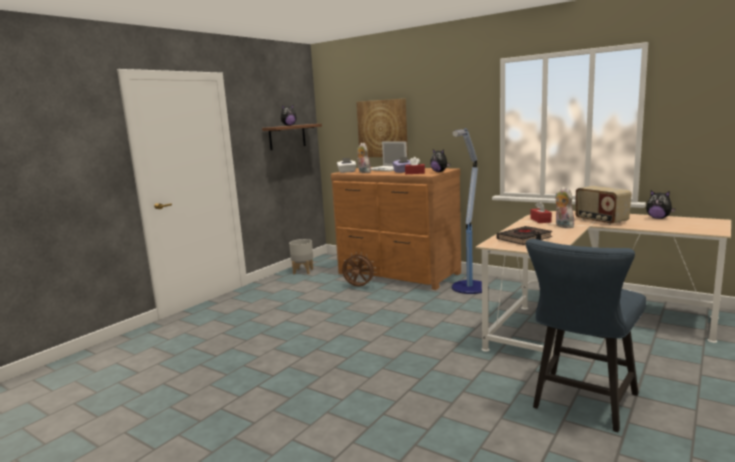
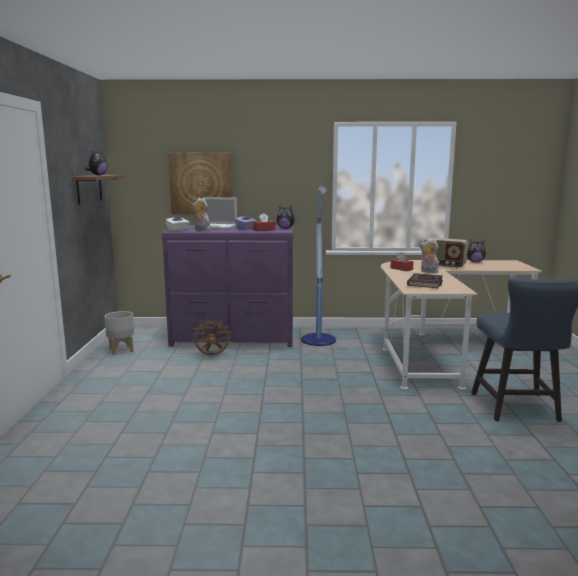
camera: 35 degrees left, 0 degrees up
(397, 274) = (233, 337): brown dresser -> purple dresser

